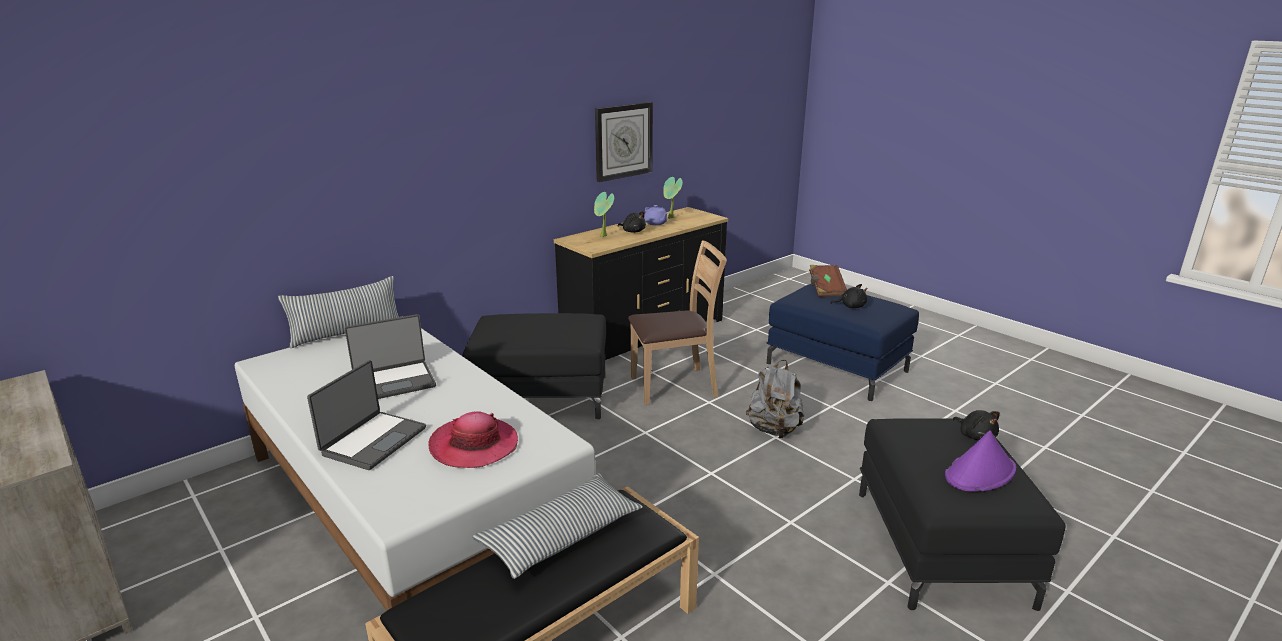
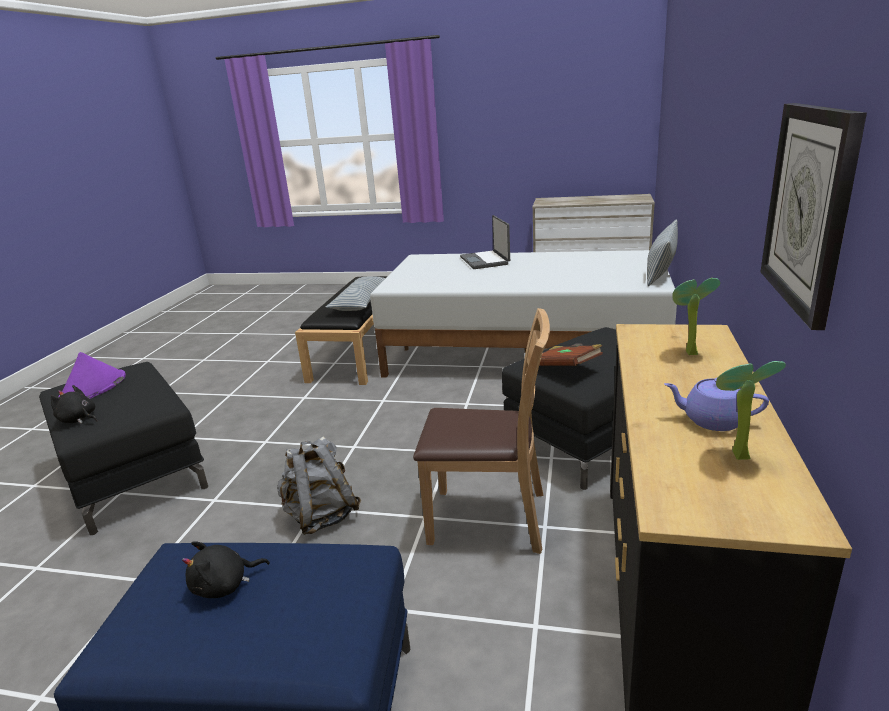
camera: 145 degrees right, 0 degrees up
(394, 382) = (545, 272): laptop -> none
(474, 445) = (433, 273): hat -> none
(633, 231) = (684, 381): black plush toy -> none
(674, 386) = (489, 519): brown chair -> brown chair turned 120 degrees counterclockwise
(826, 289) = (297, 633): brown book -> brown book (565, 368)

